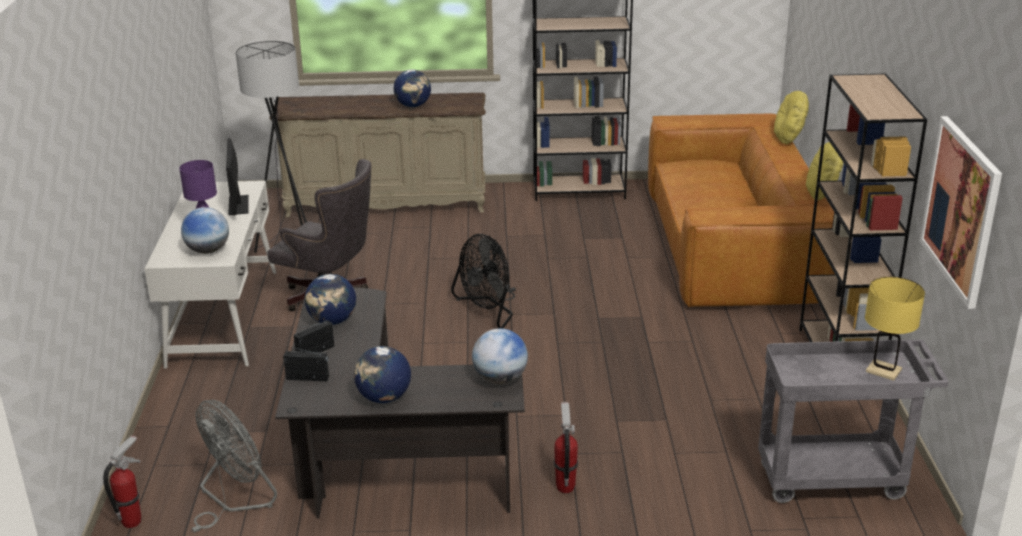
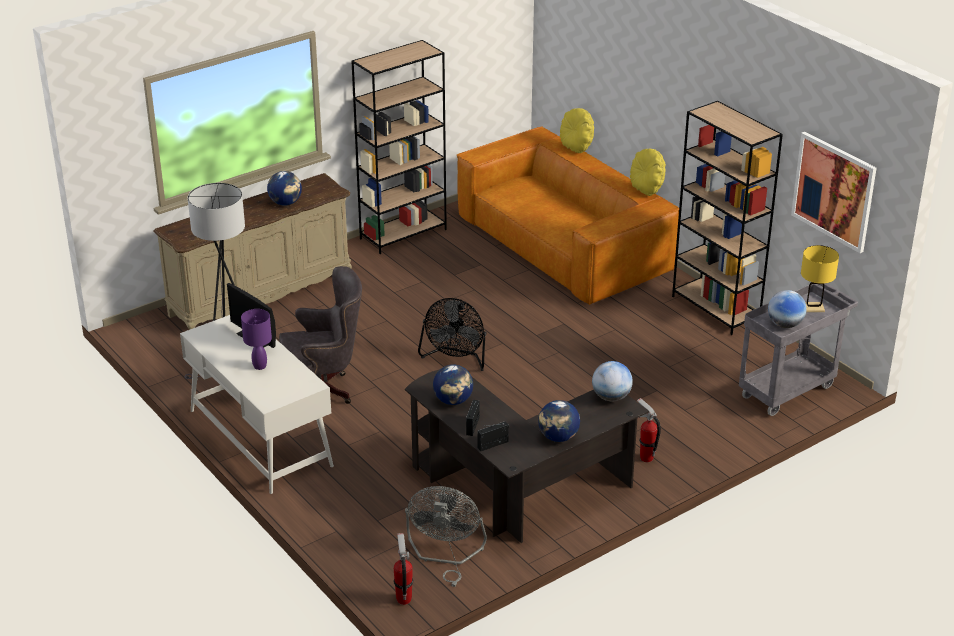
camera: 35 degrees left, 5 degrees up
(208, 251) = (291, 383): globe -> globe (785, 324)

